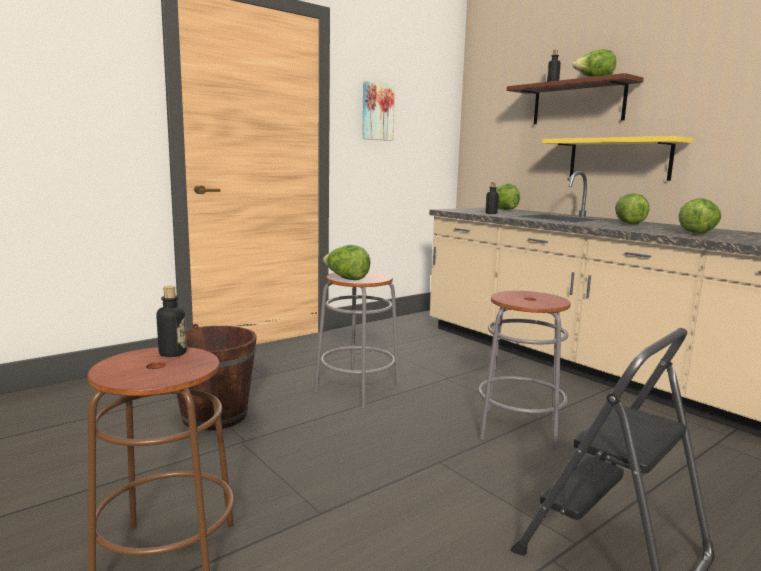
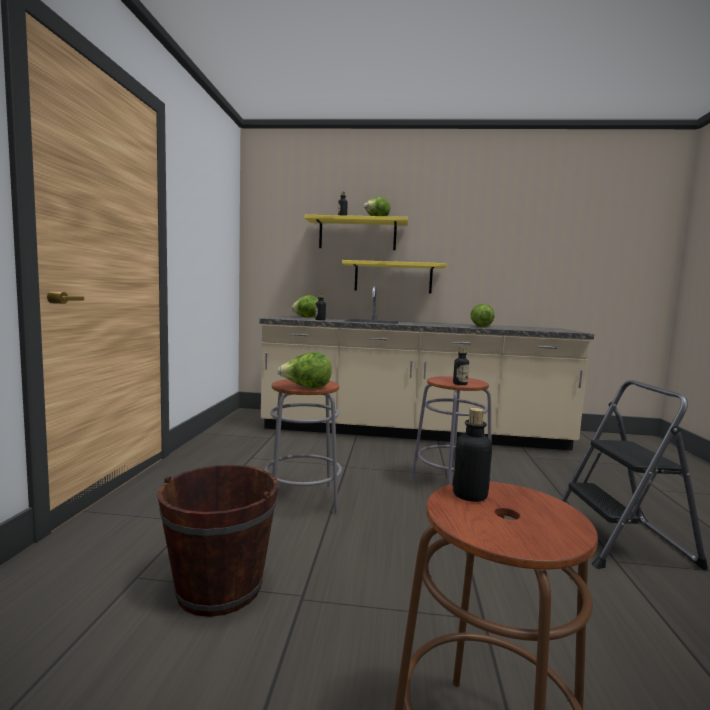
camera: 45 degrees left, 5 degrees down
(376, 111) = (196, 222): picture -> none
(517, 301) = (460, 384): none -> bottle
(578, 103) = (357, 234): brown shelf -> yellow shelf
(628, 223) = (423, 323): lettuce -> none

